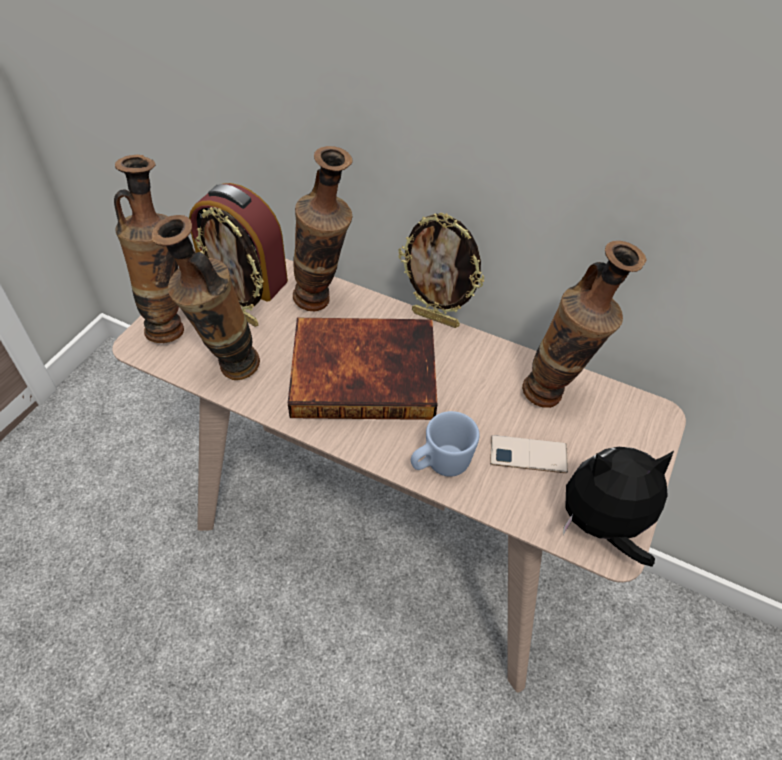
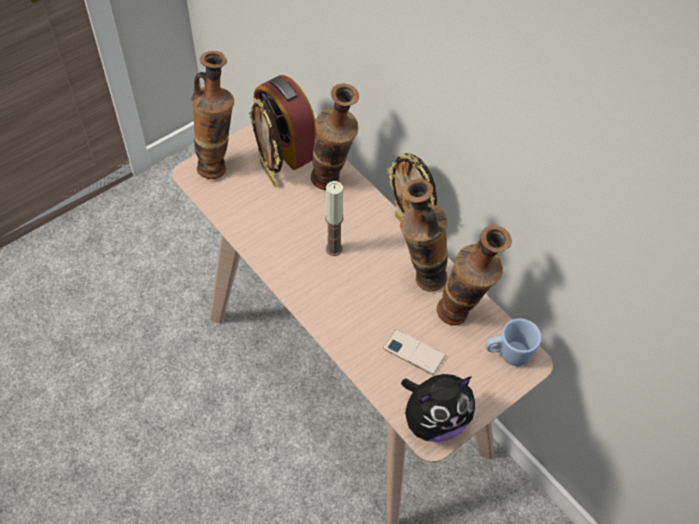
camera: 25 degrees right, 5 degrees up
(227, 371) = (240, 214): vase -> vase (419, 280)
(365, 371) = (334, 249): book -> candle
(440, 465) = (348, 335): blue mug -> blue mug (508, 354)
(603, 526) = (434, 420): plush toy -> plush toy turned 135 degrees clockwise

